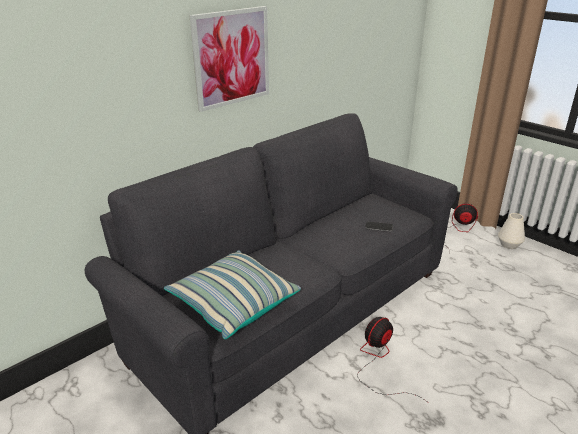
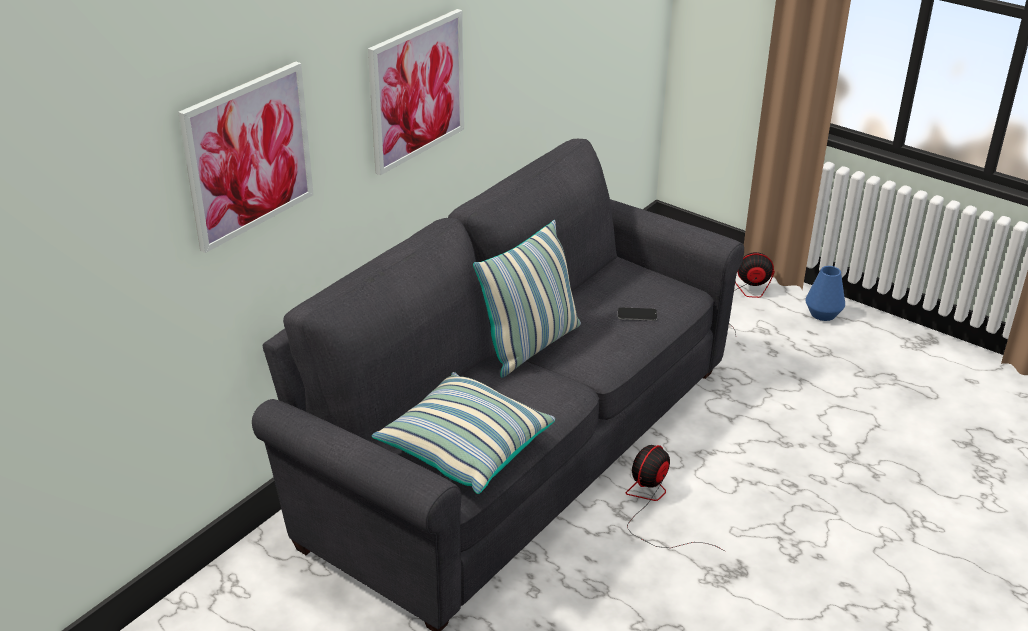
camera: 10 degrees left, 5 degrees up
(82, 71) = (248, 155): none -> picture
(301, 240) = (530, 345): none -> pillow
(509, 245) = (823, 314): white vase -> blue vase

